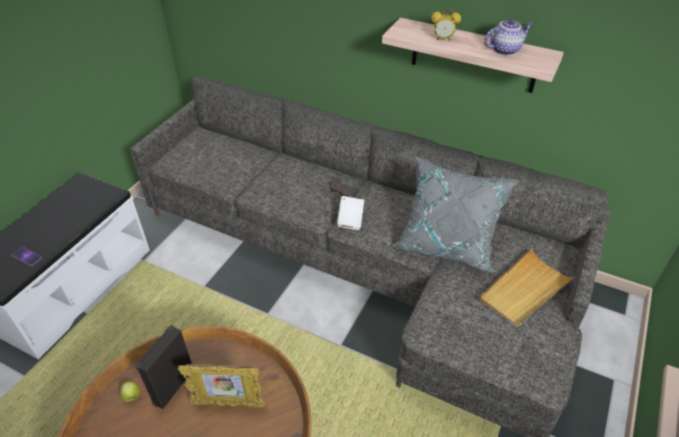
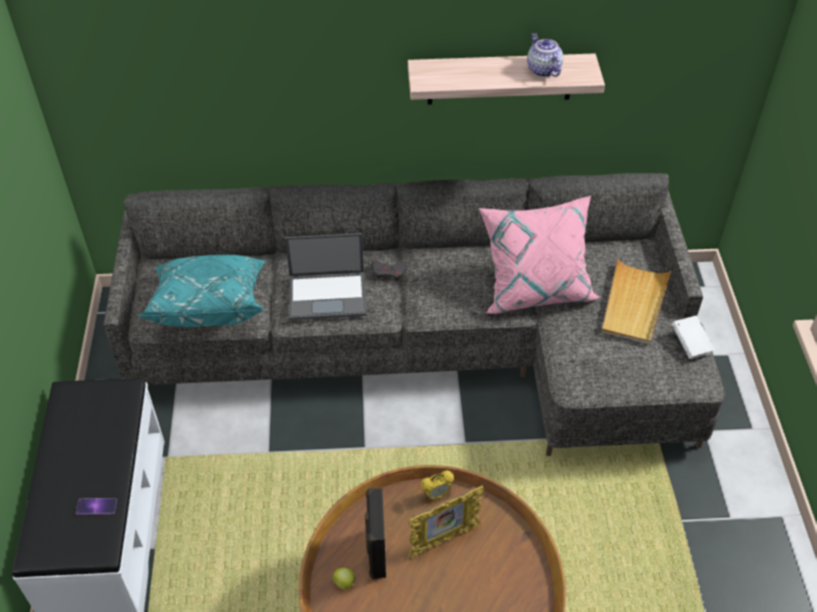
camera: 30 degrees left, 5 degrees up
(210, 165) = (210, 304): none -> turquoise pillow
(289, 189) = (328, 295): none -> laptop
(350, 219) = (421, 302): white book -> white book (690, 344)
(443, 39) = (475, 76): alarm clock -> alarm clock (436, 495)
(448, 244) = (535, 287): grey pillow -> pink pillow
(505, 49) = (542, 69): teapot -> teapot turned 60 degrees counterclockwise

